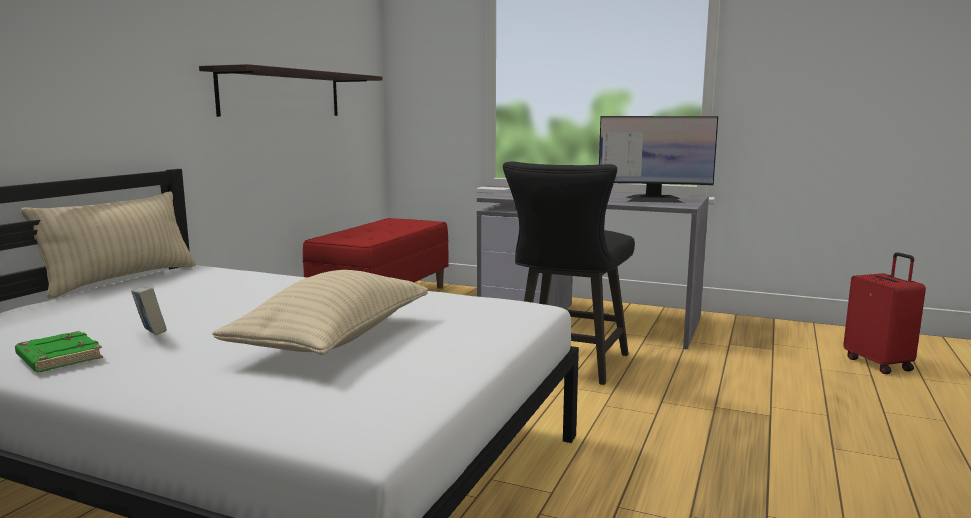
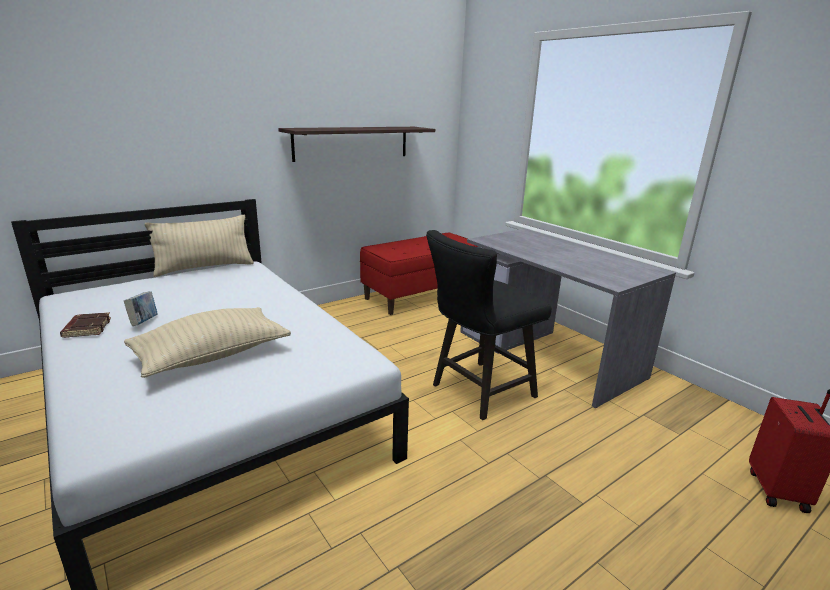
camera: 30 degrees right, 10 degrees up
(58, 358) = (86, 328): green book -> brown book
(654, 199) = (606, 269): monitor -> none

